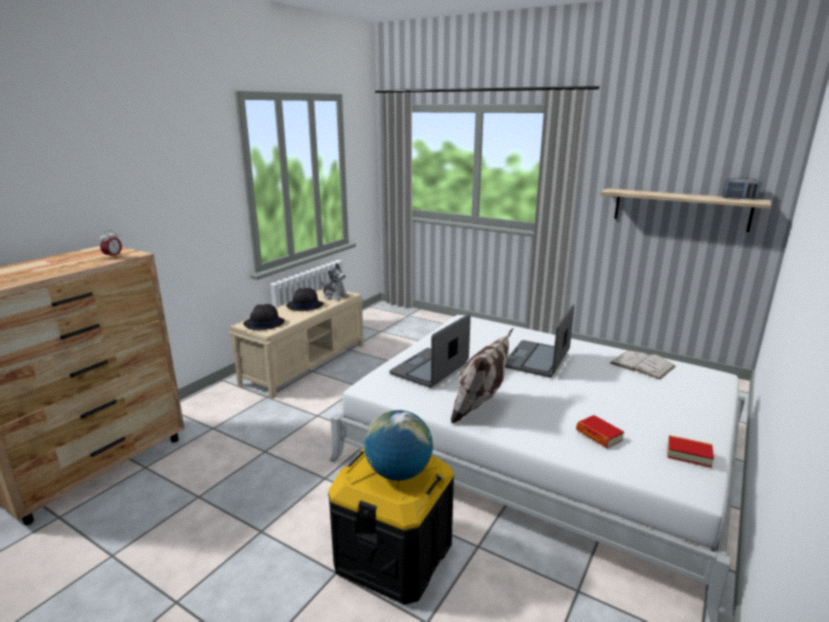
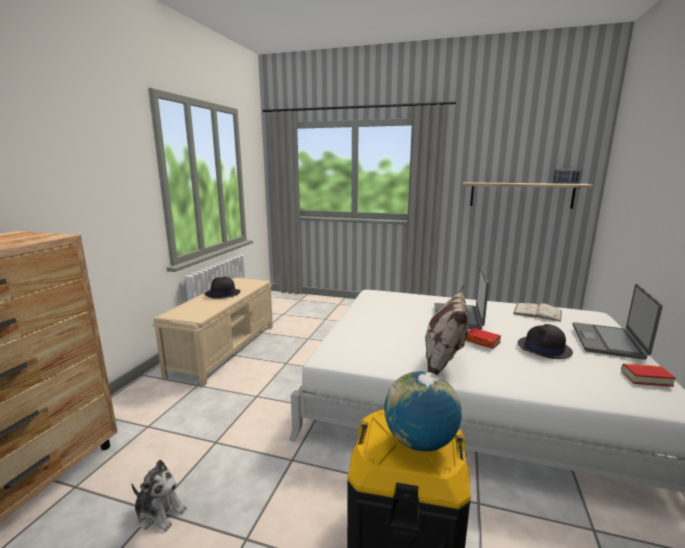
camera: 15 degrees left, 5 degrees down
(113, 257) = (29, 239): alarm clock -> none
(264, 323) = (189, 312): black hat -> black hat (544, 348)
(335, 296) = (247, 284): plush toy -> plush toy (160, 513)
(430, 369) = (374, 335): laptop -> laptop (608, 341)
(599, 435) = (563, 373): book -> book (482, 341)

